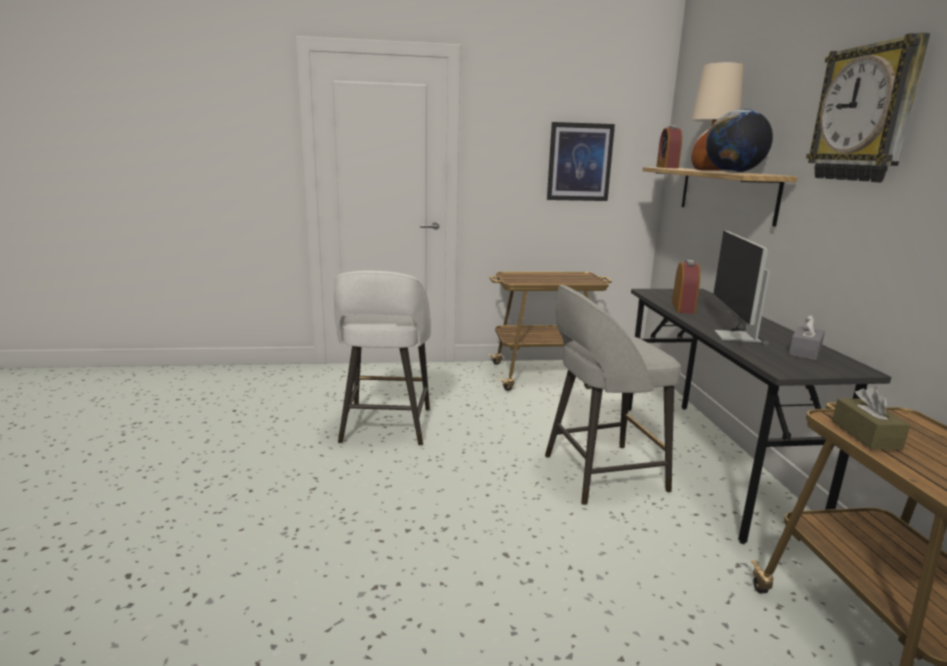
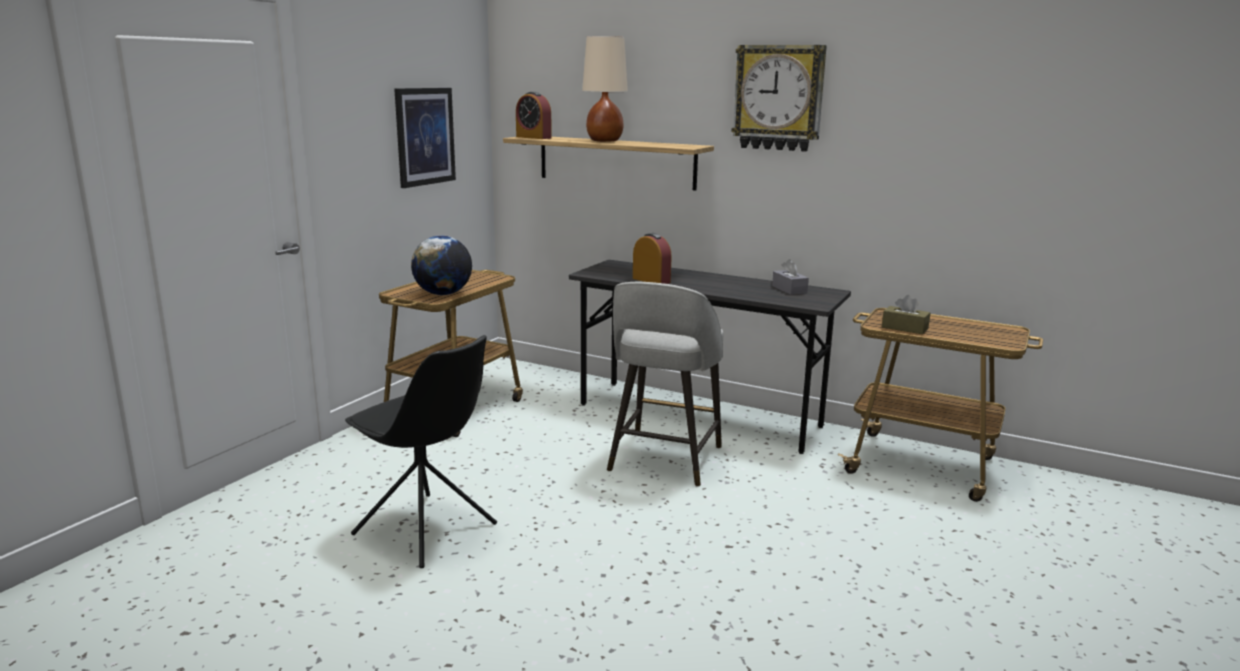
camera: 55 degrees left, 0 degrees up
(385, 427) = (427, 530): white stool -> black chair
(733, 172) = (654, 144): globe -> globe (443, 294)
(736, 333) = (732, 289): monitor -> none

